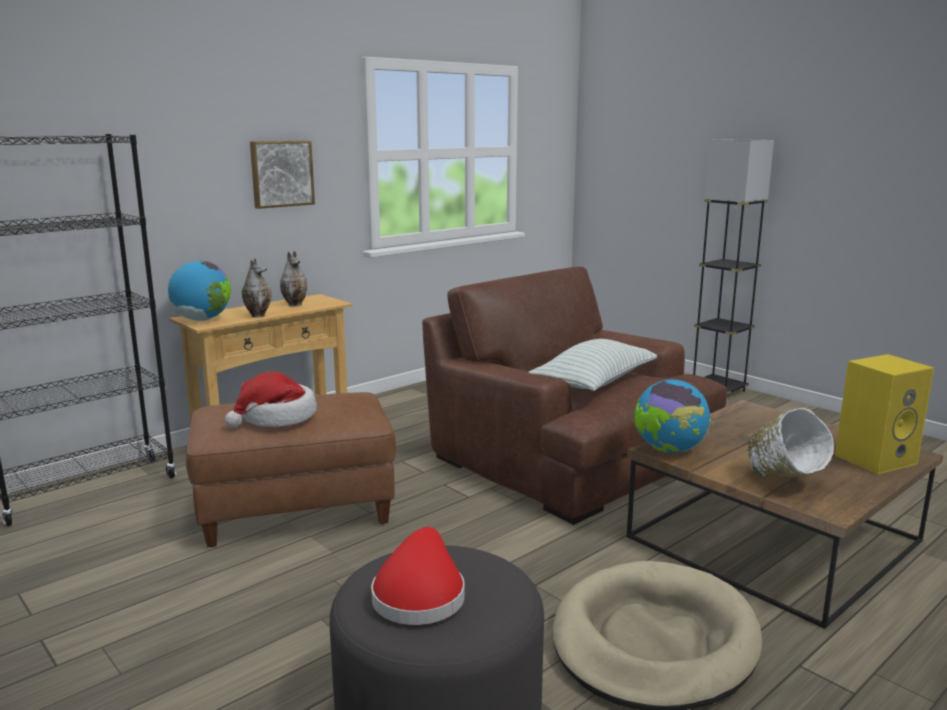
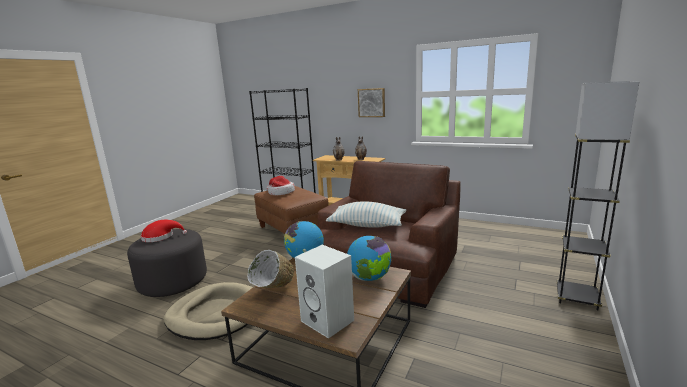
camera: 70 degrees right, 0 degrees up
(202, 320) = (325, 157): globe -> globe (369, 278)
(875, 458) = (329, 321): yellow speaker -> white speaker

